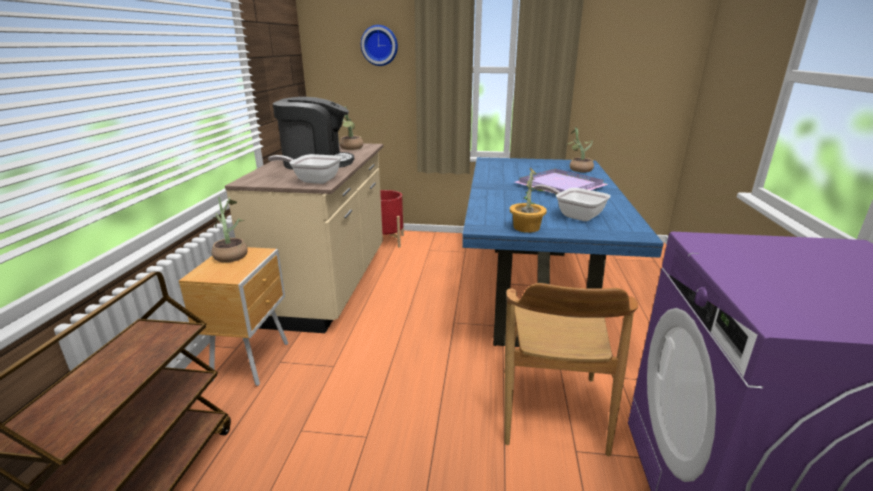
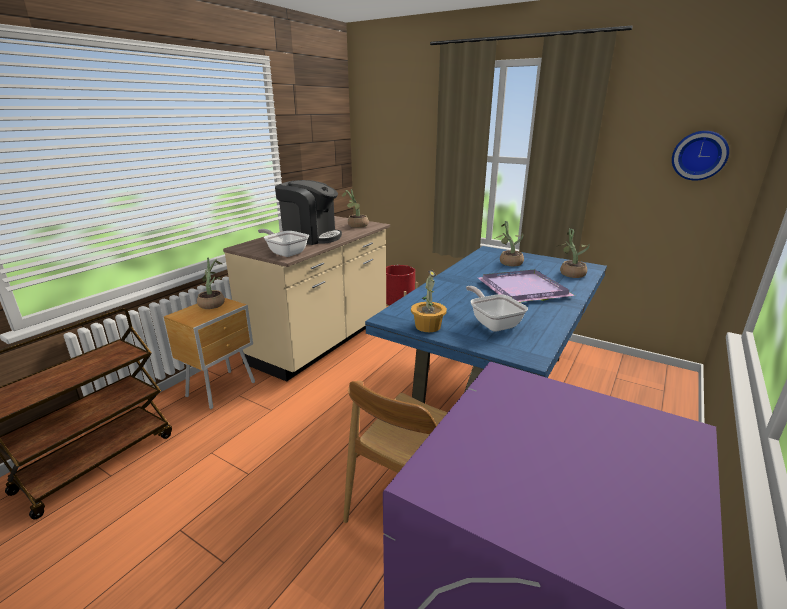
camera: 25 degrees right, 0 degrees up
(379, 45) = (411, 133): wall clock -> wall clock (699, 155)
(518, 167) = (508, 262): none -> potted plant

